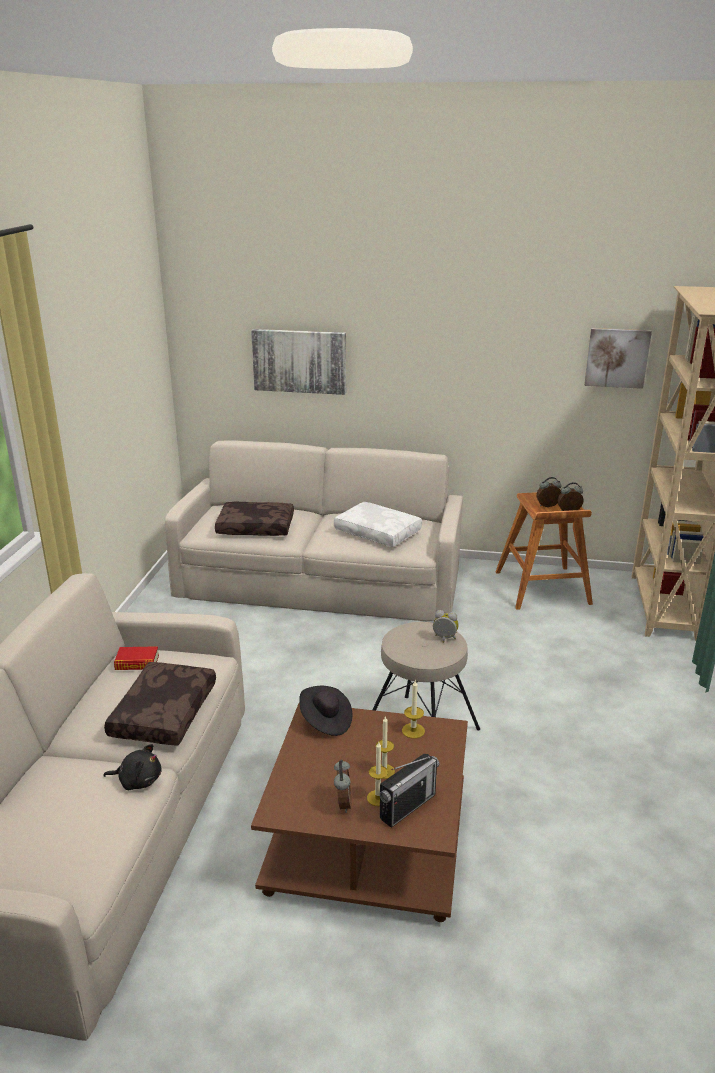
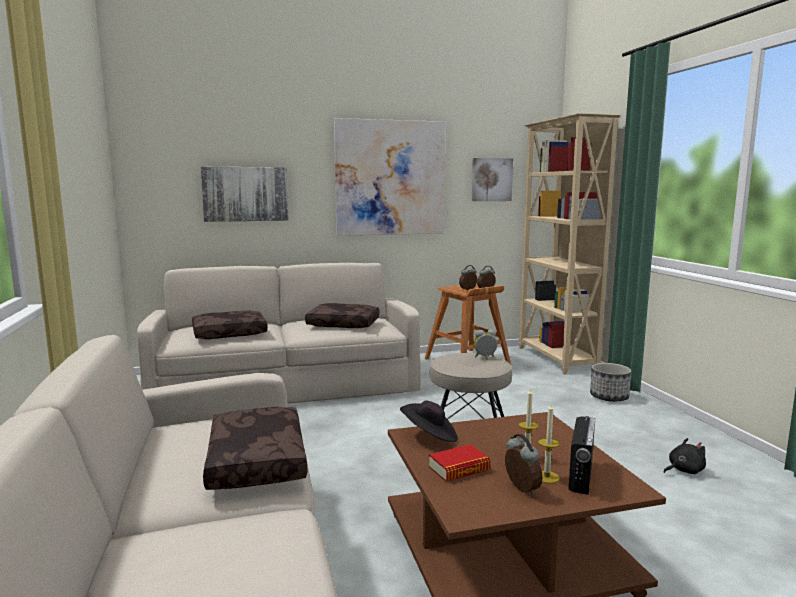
camera: 25 degrees left, 15 degrees down
(137, 663) = (186, 429): book -> book (459, 469)
(138, 780) = (278, 524): black plush toy -> black plush toy (684, 470)
(379, 532) = (344, 324): white pillow -> brown pillow
(413, 730) = (515, 426): candle -> none
(473, 350) = (390, 178): none -> picture
(664, 686) = (608, 397): none -> planter

